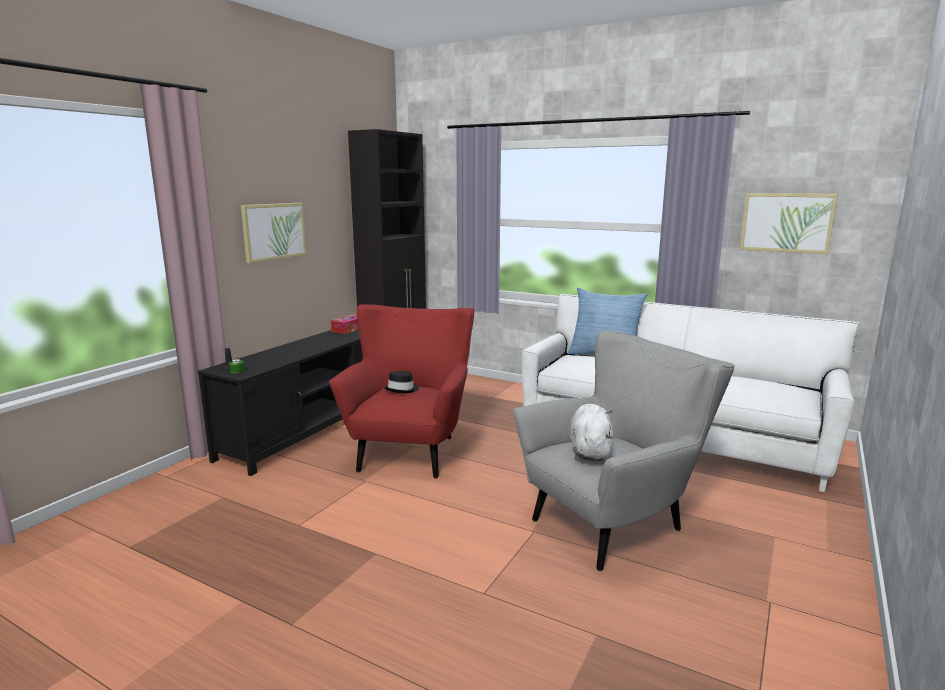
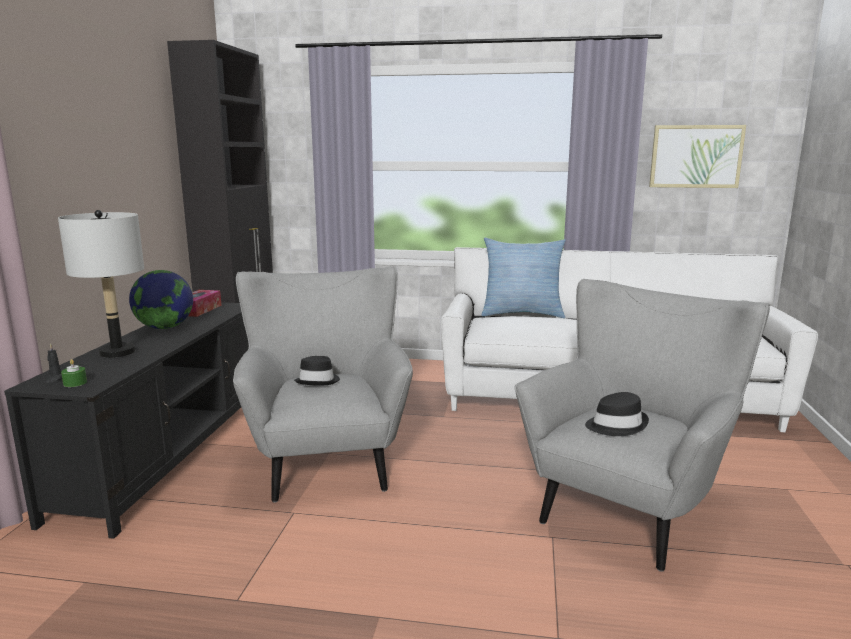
camera: 20 degrees left, 0 degrees up
(274, 231) = (85, 175): picture -> none
(275, 354) = (117, 352): none -> grey table lamp
(317, 340) = (165, 327): none -> globe
(411, 450) = (327, 459): red armchair -> grey armchair
(590, 451) = (616, 425): white plush toy -> black hat

